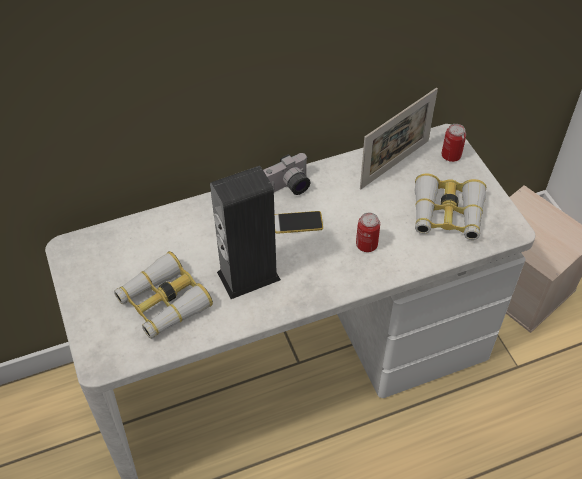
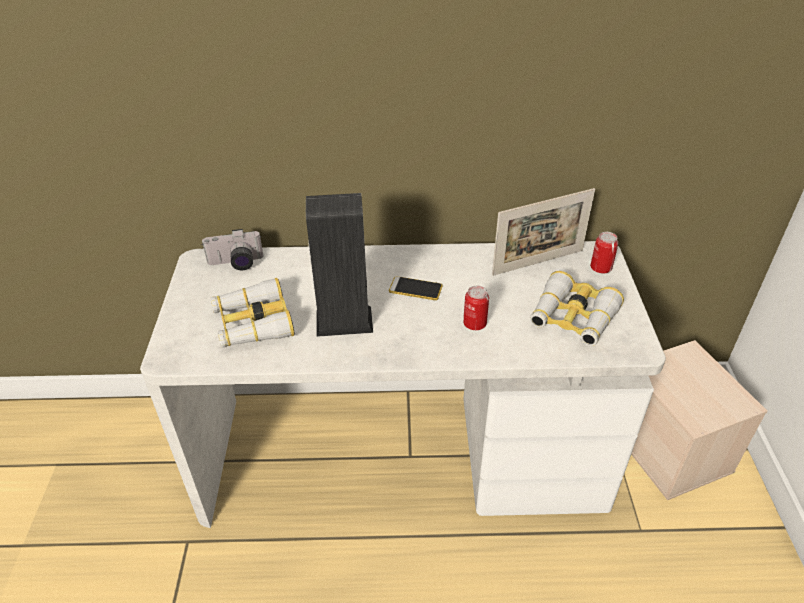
camera: 20 degrees right, 10 degrees down
(287, 189) = (420, 259): camera -> camera (236, 264)

